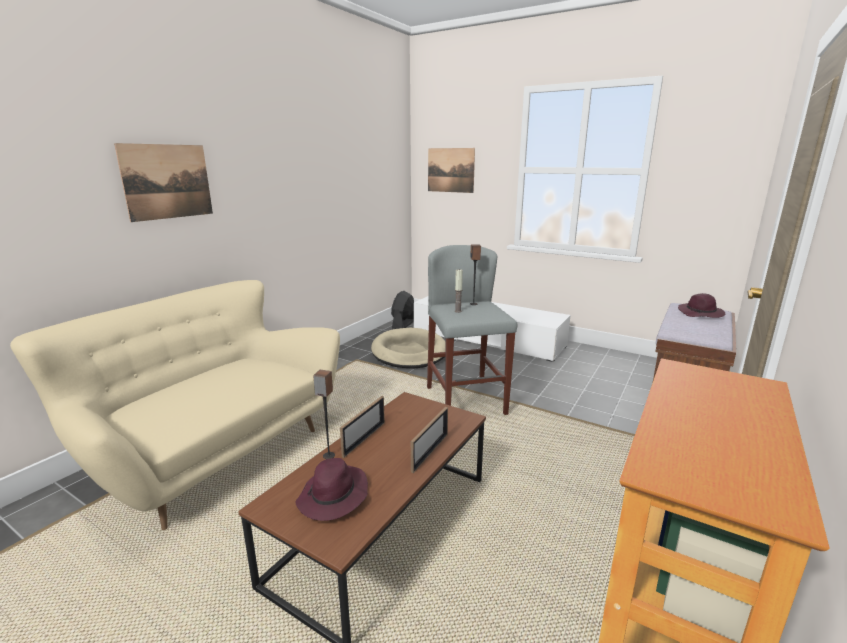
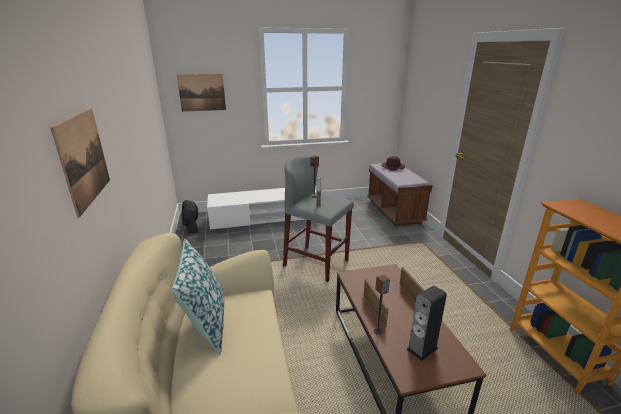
camera: 45 degrees left, 5 degrees up
(228, 372) = (206, 324): none -> pillow
(333, 497) = (422, 348): purple hat -> speaker
(409, 352) = (232, 247): beige dog bed -> none

